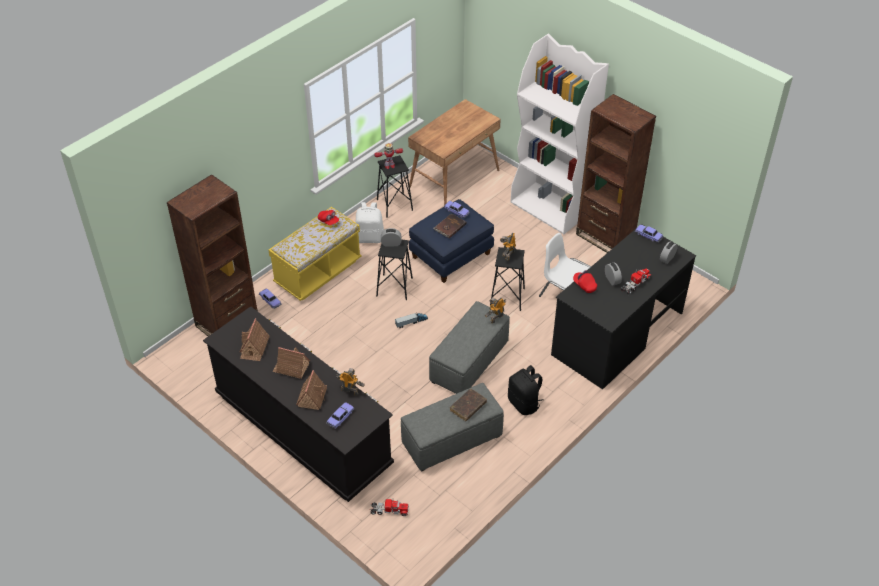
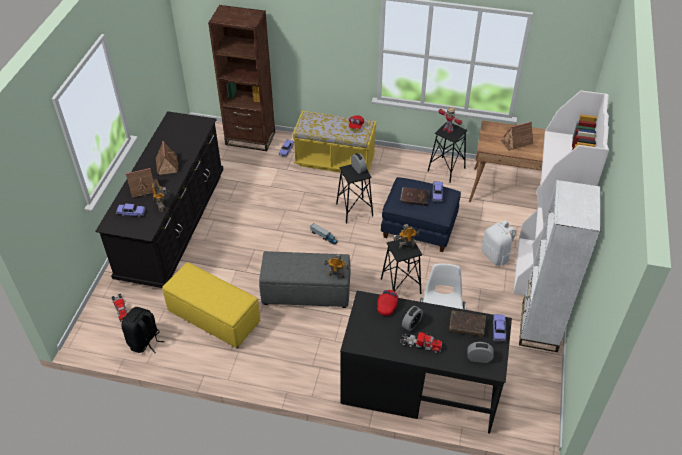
camera: 60 degrees right, 0 degrees up
(254, 347) = (175, 138): toy house -> toy house (516, 142)
(370, 237) = (396, 172): white backpack -> white backpack (496, 256)
(451, 440) = (213, 317): grey ottoman -> yellow ottoman
(468, 407) = (220, 298): brown book -> brown book (467, 326)
(524, 403) = (285, 350): black backpack -> black backpack (145, 341)
(605, 237) = (539, 326): brown bookcase -> white bookcase

